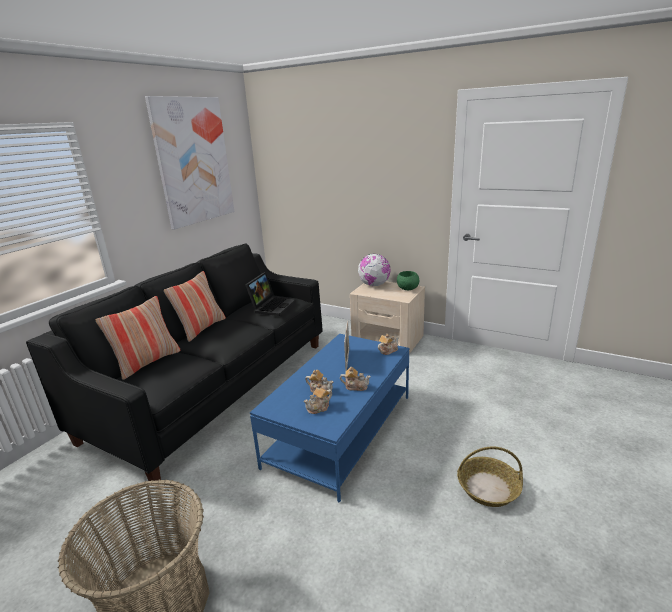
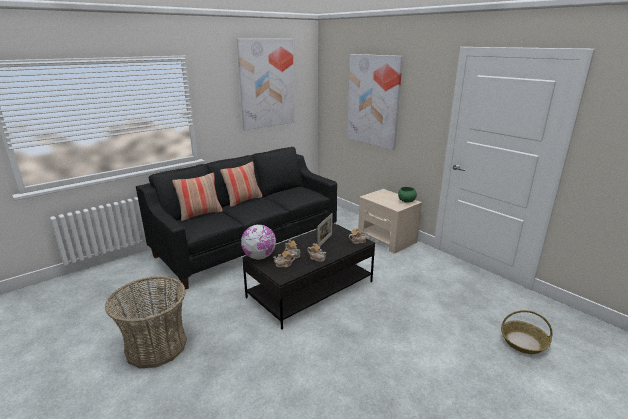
camera: 20 degrees right, 0 degrees up
(272, 306) = (297, 195): laptop -> none
(340, 430) = (311, 289): blue coffee table -> black coffee table
(341, 171) = (373, 101): none -> picture
(374, 285) = (383, 193): globe -> globe (259, 257)
(487, 488) = (385, 351): basket -> basket (522, 342)

